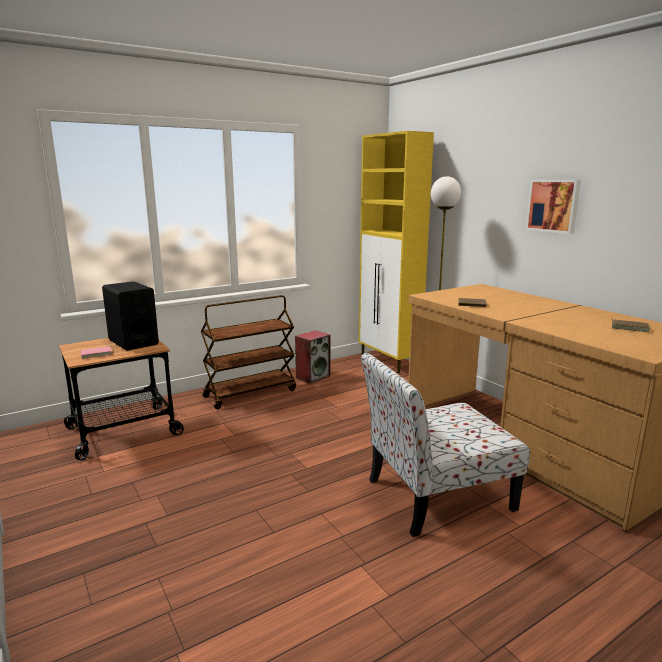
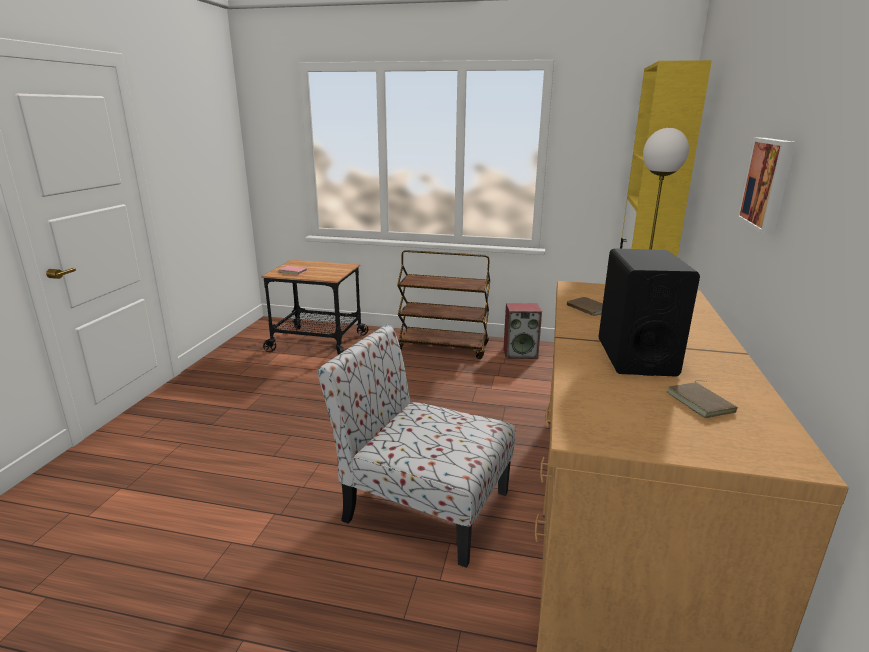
camera: 45 degrees right, 5 degrees up
(133, 342) = (331, 269): black speaker -> black speaker (636, 357)

